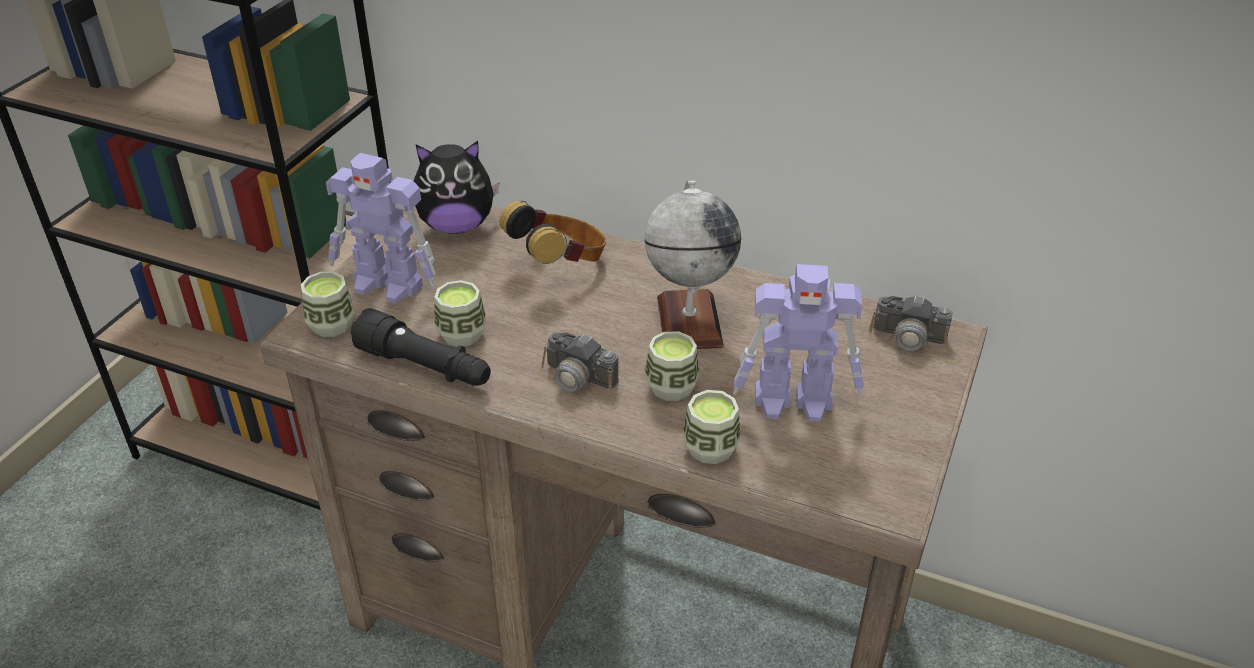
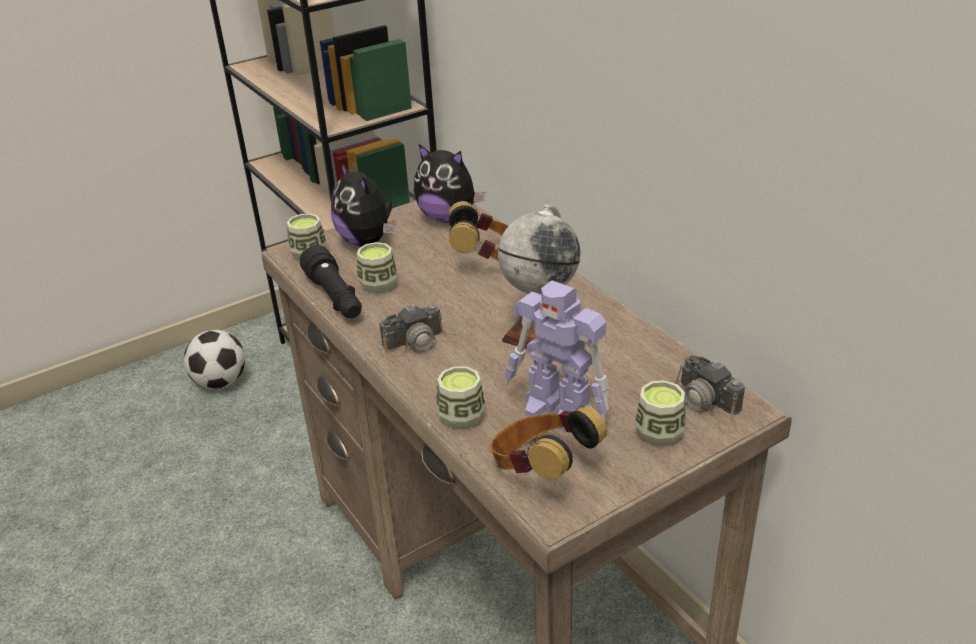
camera: 35 degrees right, 5 degrees down
(87, 541) = (220, 382): none -> football
(389, 285) = (367, 241): toy robot -> plush toy
(582, 382) = (422, 342): camera -> camera turned 90 degrees counterclockwise
(671, 387) = (479, 367): cup -> cup (659, 433)
(840, 468) = (542, 470): none -> headphones

